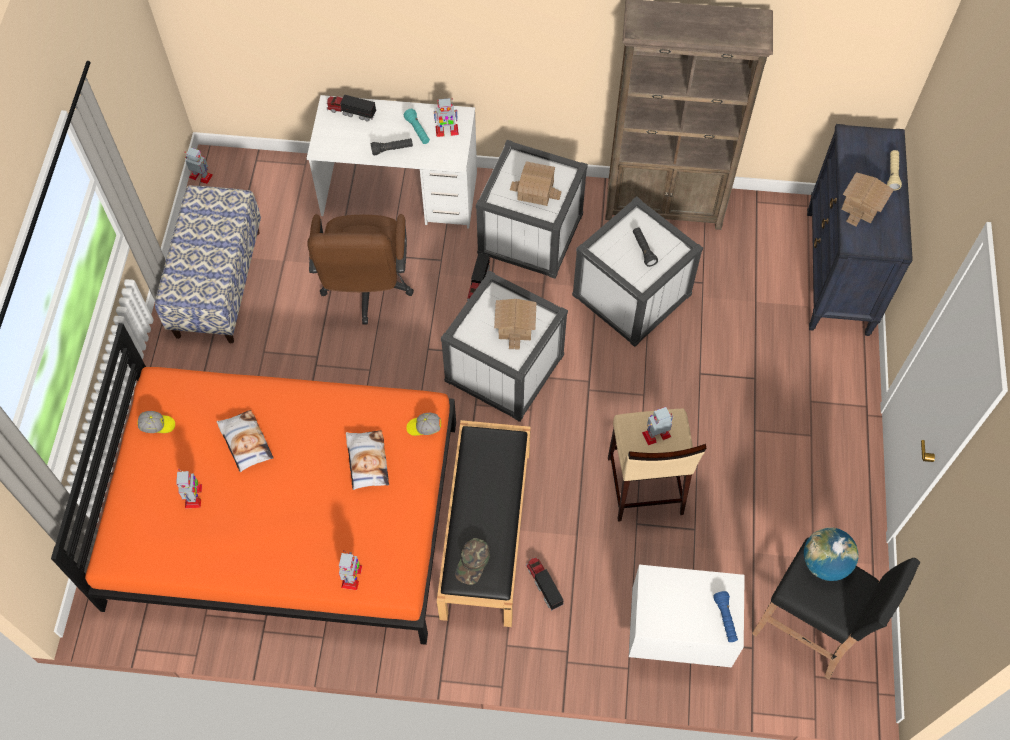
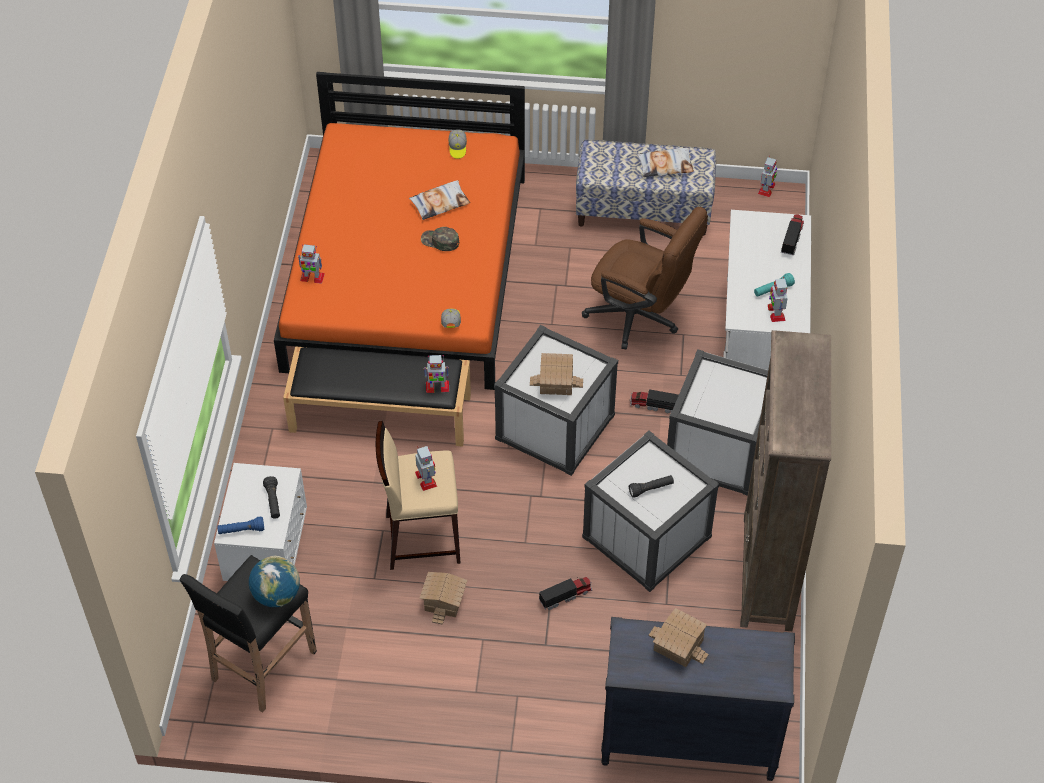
camera: 90 degrees right, 10 degrees down
(193, 496) = (391, 176): toy robot -> toy robot (437, 387)
(366, 290) = (640, 318): brown office chair -> brown office chair turned 150 degrees counterclockwise
(367, 461) = (419, 283): pillow -> pillow (665, 165)
(392, 149) = (747, 271): black flashlight -> black flashlight (273, 502)
(473, 563) = (324, 366): green cap -> green cap (440, 241)
(535, 190) = (721, 399): toy house -> toy house (445, 600)
(544, 585) = (326, 456): toy truck -> toy truck (566, 596)
(892, 173) = (725, 681): beige flashlight -> none

